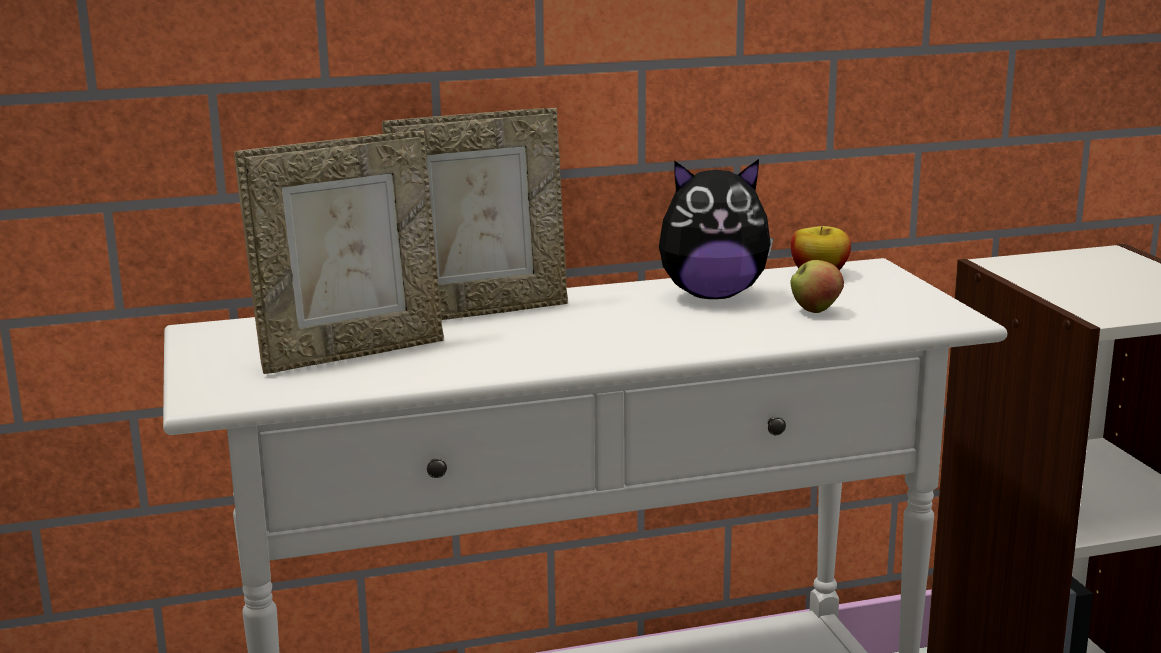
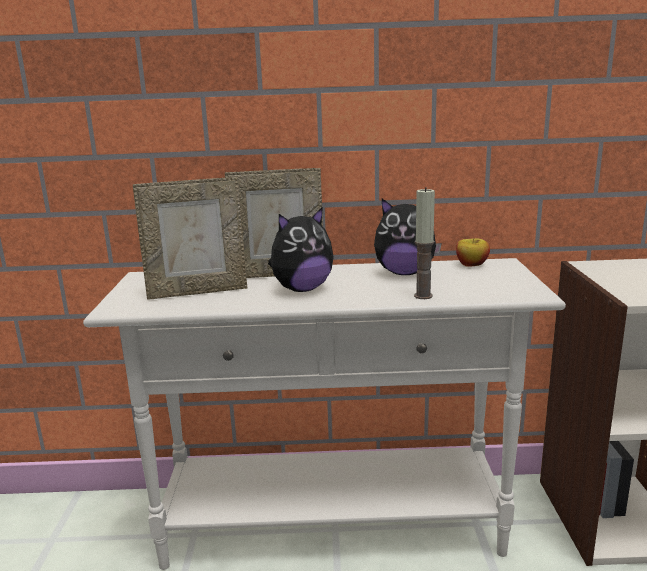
camera: 15 degrees right, 0 degrees up
(548, 335) = (301, 289): none -> plush toy
(773, 333) = (423, 296): none -> candle
(816, 311) = (456, 285): apple -> none

